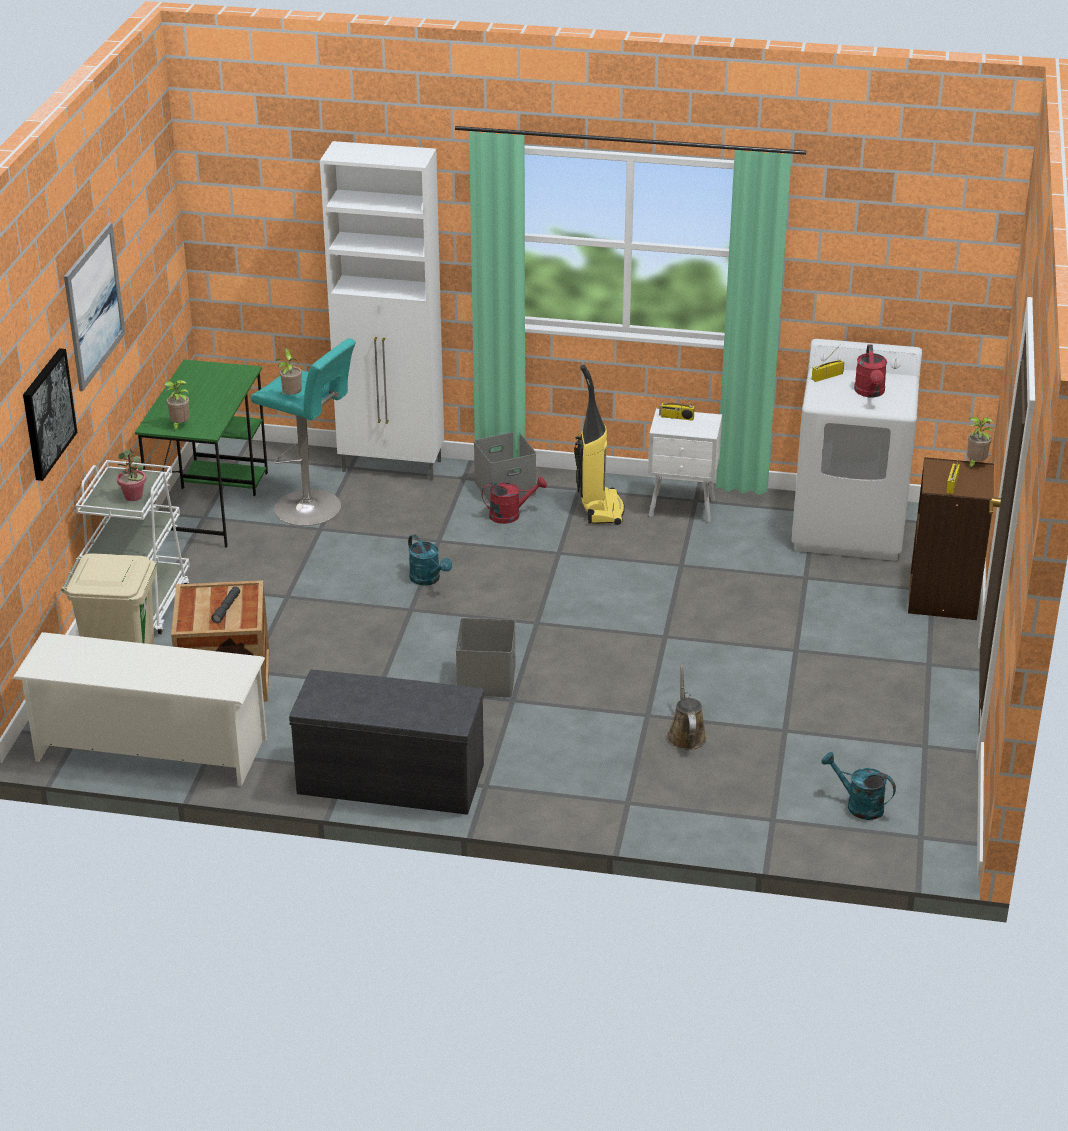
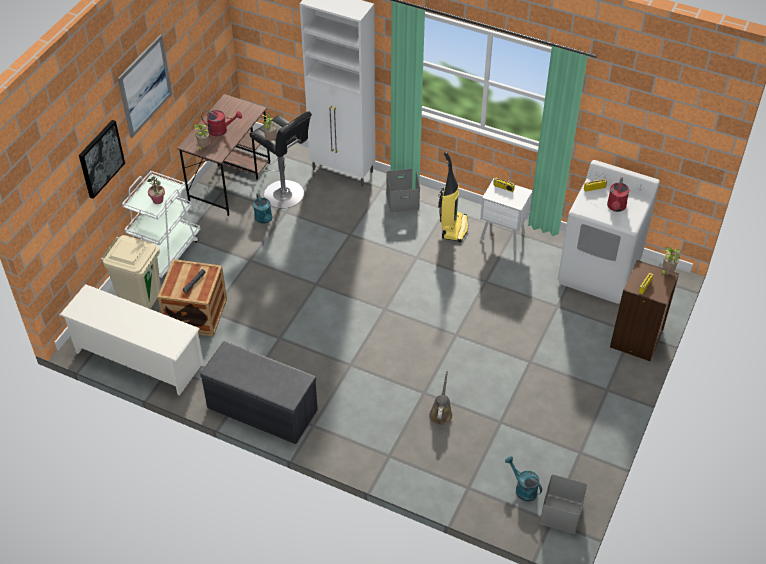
camera: 15 degrees right, 15 degrees up
(211, 504) = (230, 181): green desk -> brown desk
(312, 509) = (286, 195): turquoise stool -> black stool
(428, 580) = (334, 263): turquoise watering can -> turquoise watering can (264, 219)
(487, 681) = (341, 347): grey storage box -> grey storage box (561, 514)
(510, 515) = (398, 222): red watering can -> red watering can (221, 130)

